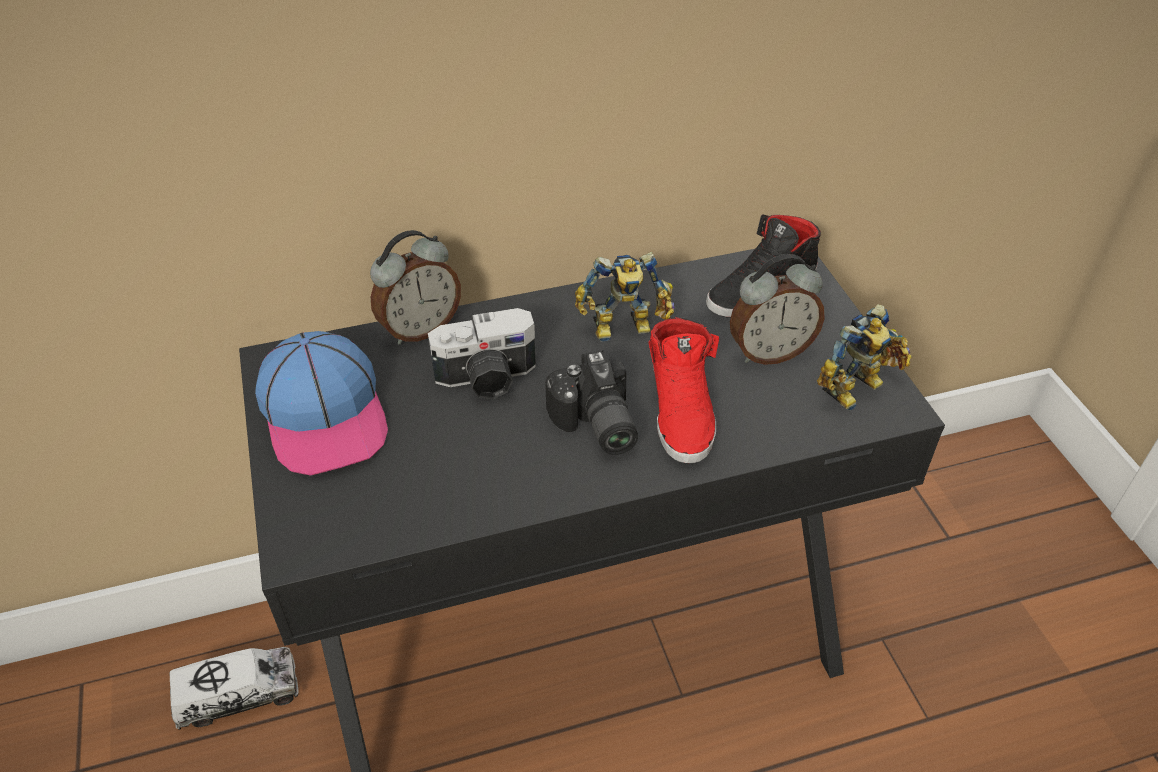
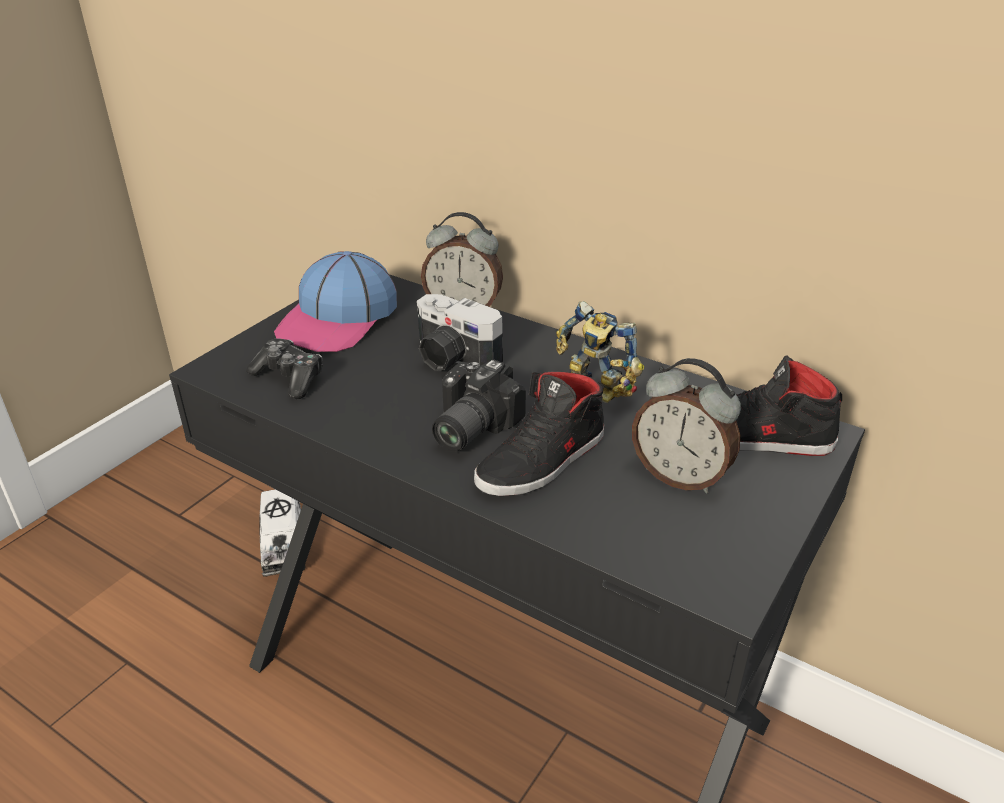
camera: 50 degrees right, 10 degrees down
(238, 695) = (283, 544): toy truck -> toy truck turned 45 degrees clockwise
(385, 499) = (289, 378): none -> game controller
(682, 409) = (543, 461): red shoe -> black shoe
(857, 390) = (711, 553): toy robot -> none

